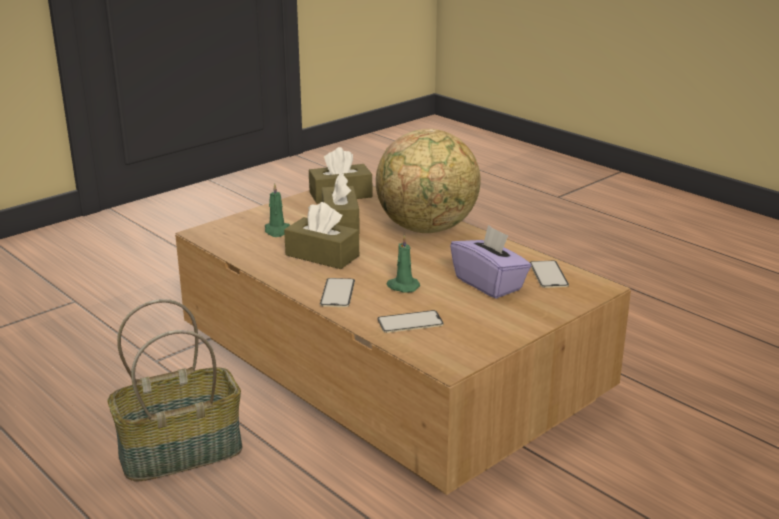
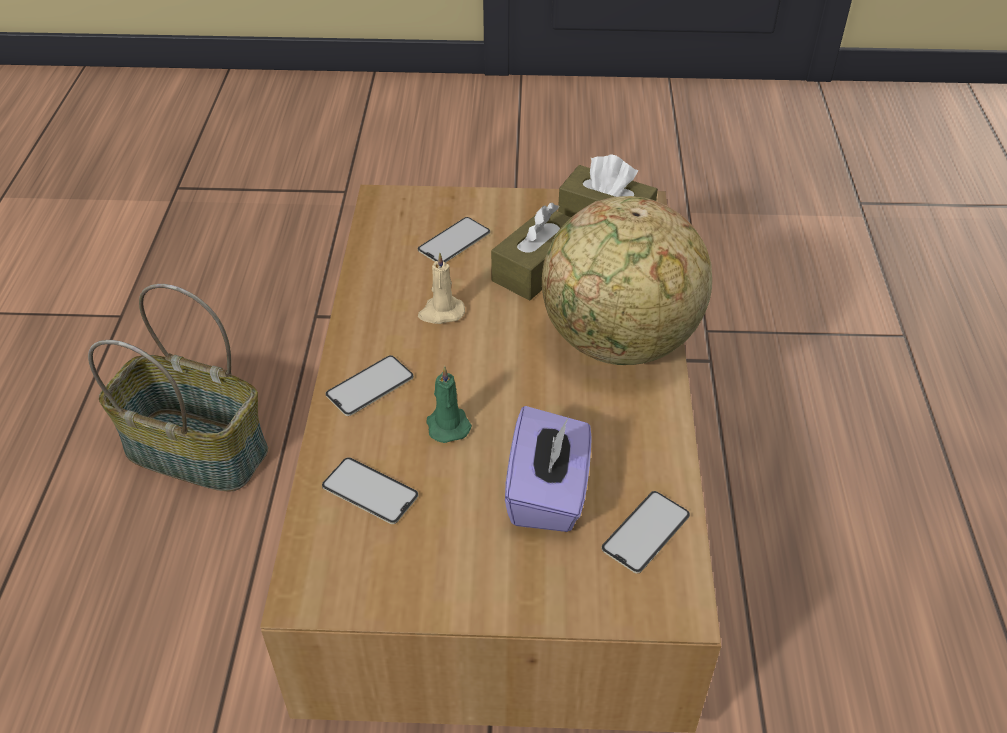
camera: 45 degrees right, 20 degrees up
(277, 231) = (454, 241): green candle -> phone
(322, 255) = (441, 312): brown tissue box -> beige candle

